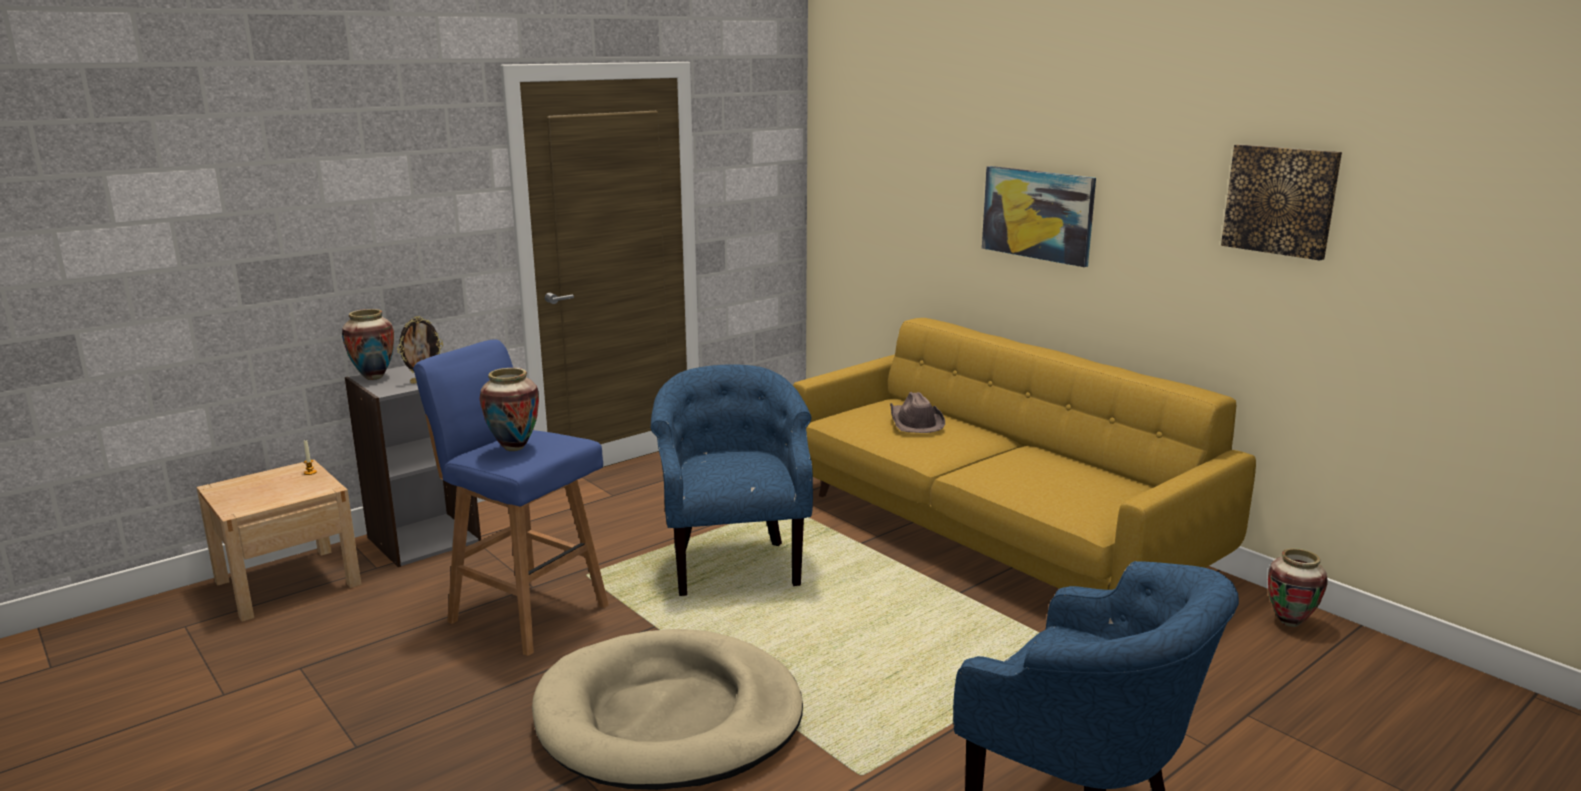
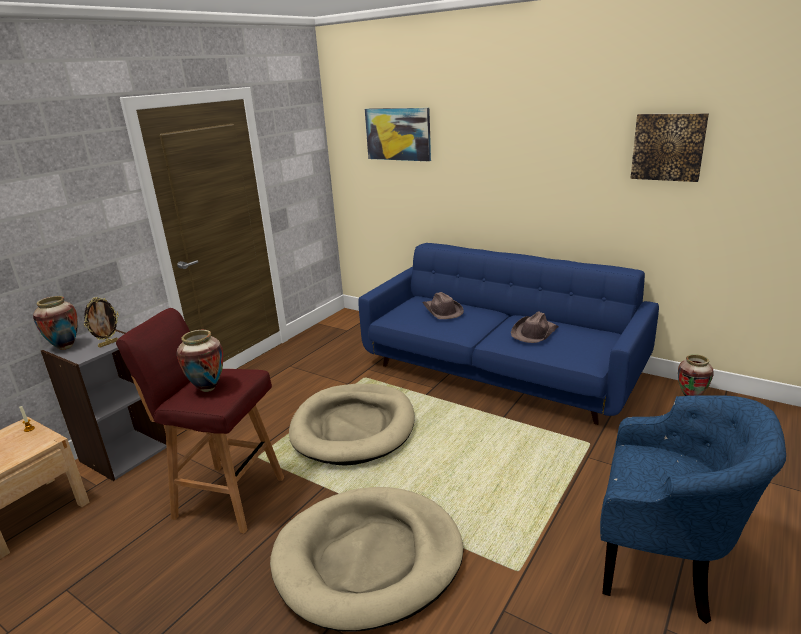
camera: 15 degrees left, 5 degrees up
(526, 612) = (227, 497): blue stool -> red stool
(733, 564) = (353, 427): blue armchair -> beige dog bed
(992, 532) = (499, 371): yellow sofa -> blue sofa
(1035, 470) = (534, 332): none -> brown hat
(1037, 214) = (500, 170): picture -> picture (398, 134)

